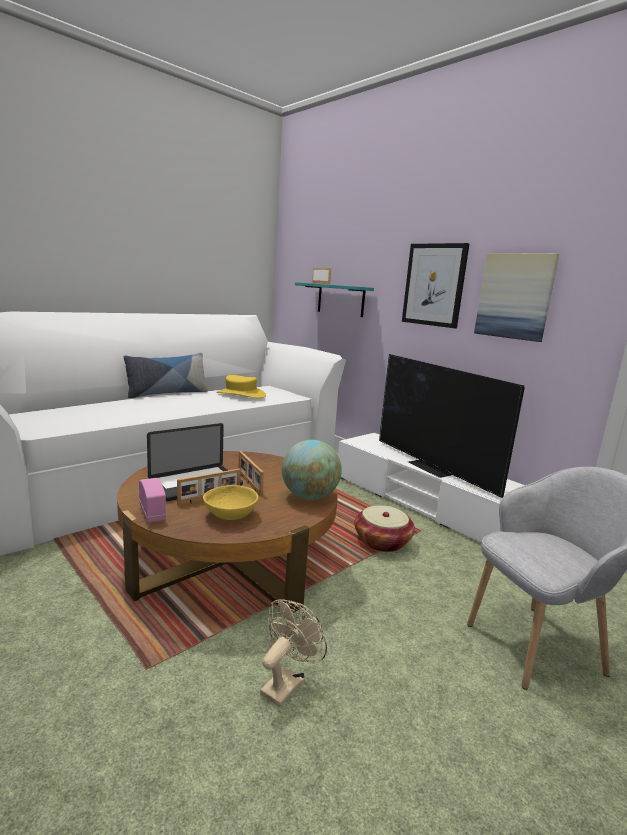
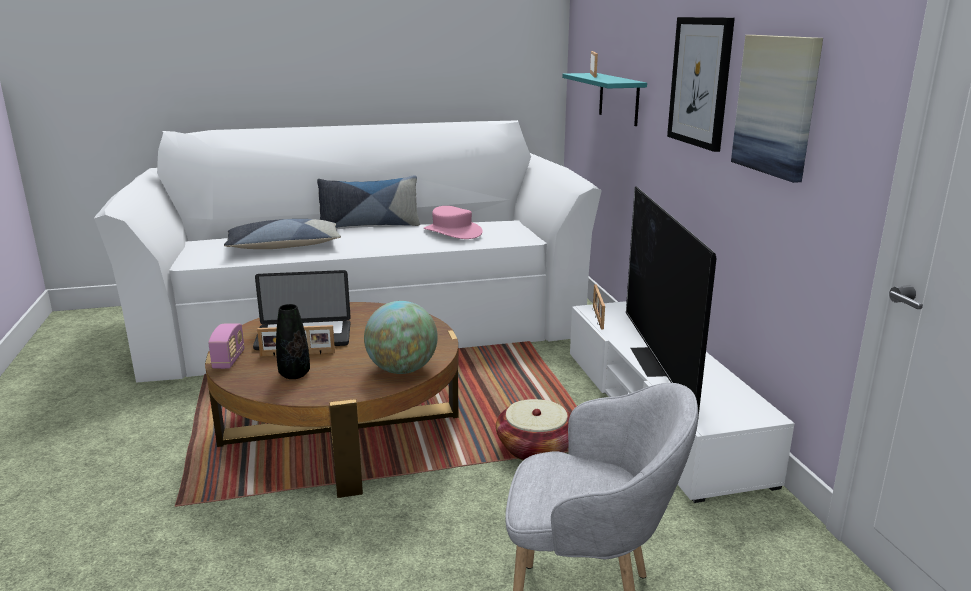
camera: 30 degrees right, 5 degrees up
(116, 412) = (284, 246): none -> pillow
(229, 515) = (294, 374): yellow bowl -> black vase
(241, 394) = (452, 232): yellow hat -> pink hat
(248, 483) = (357, 344): picture frame -> picture frame (597, 317)
(287, 682) = (274, 555): beige fan -> none

